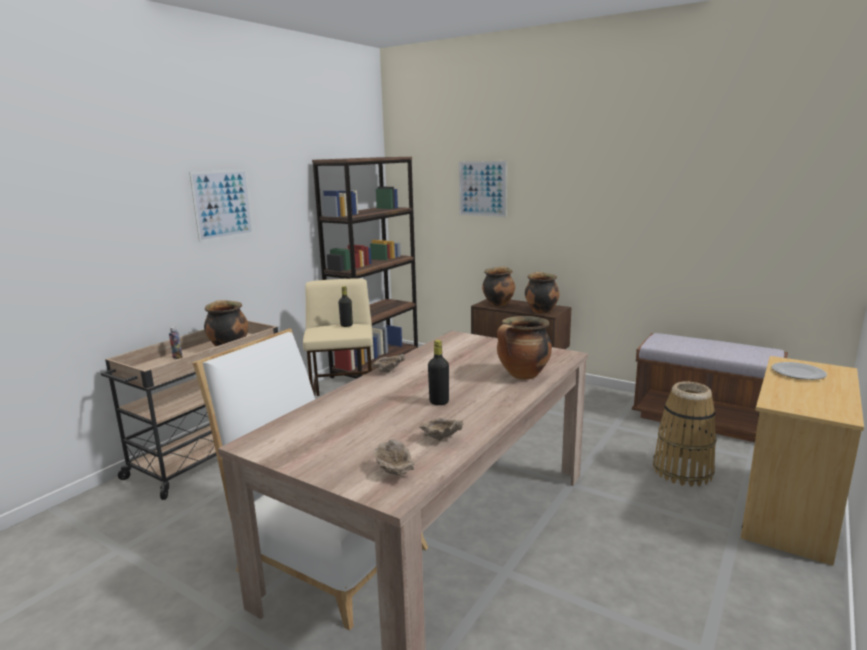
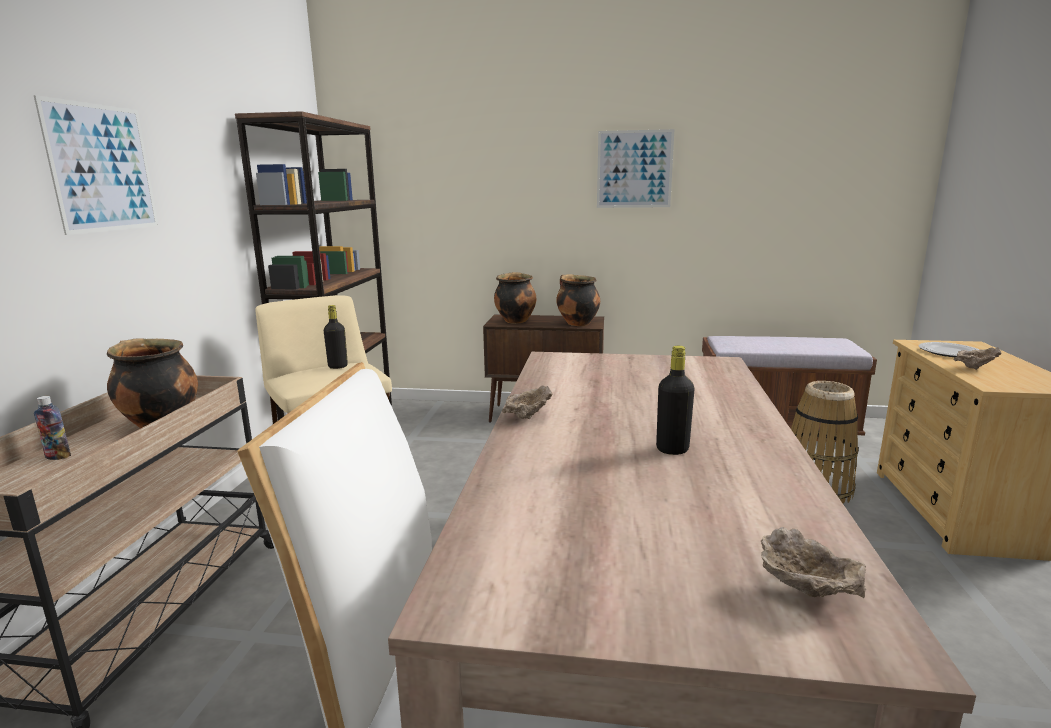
camera: 25 degrees left, 0 degrees up
(441, 439) = (773, 508): beige bowl -> beige bowl (974, 368)
(482, 188) = (476, 171): picture -> picture (634, 169)
(523, 376) = (718, 394): cooking pot -> none

